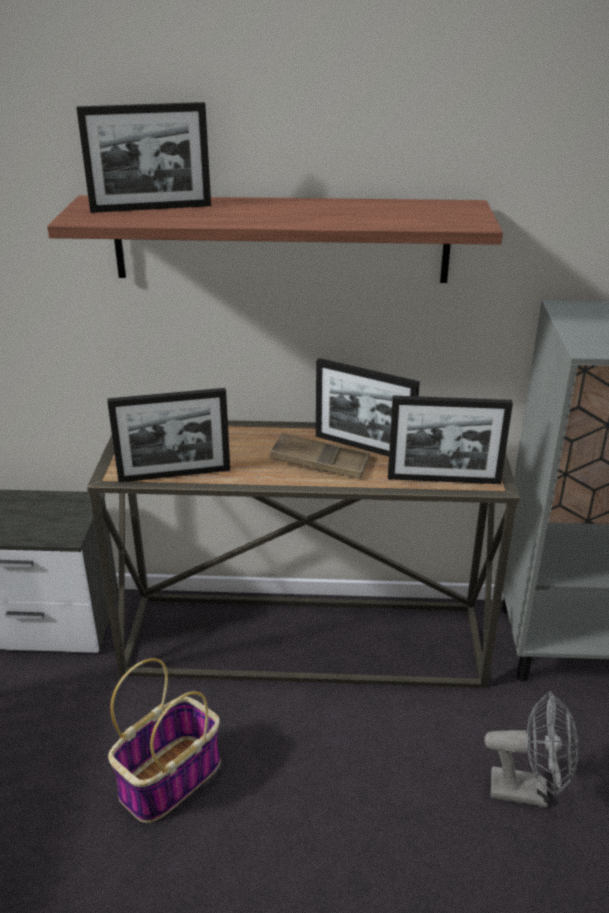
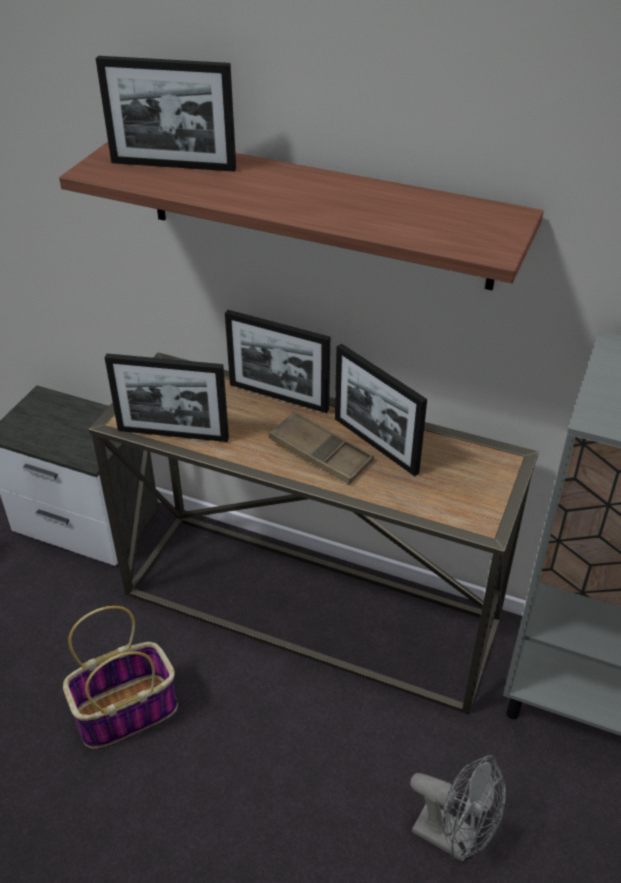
camera: 20 degrees right, 10 degrees up
(443, 480) = (435, 507): picture frame -> picture frame (278, 397)

